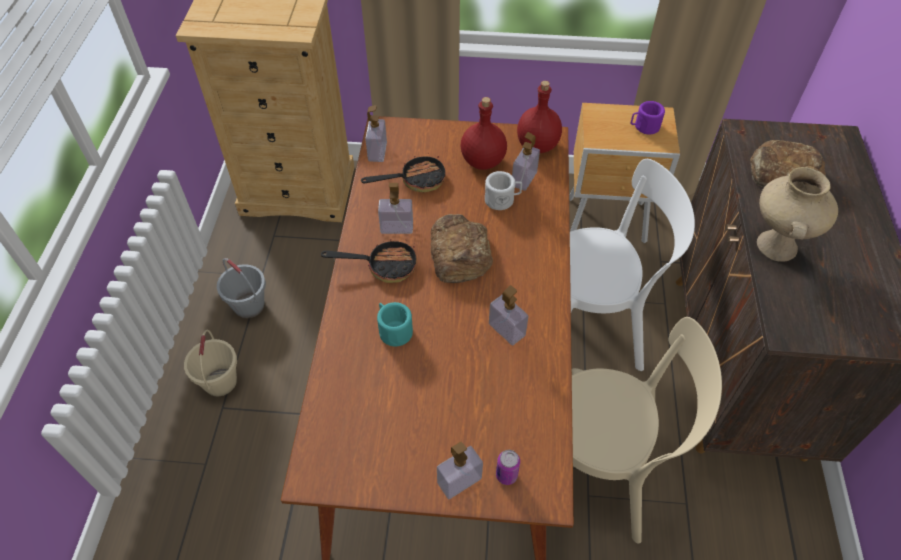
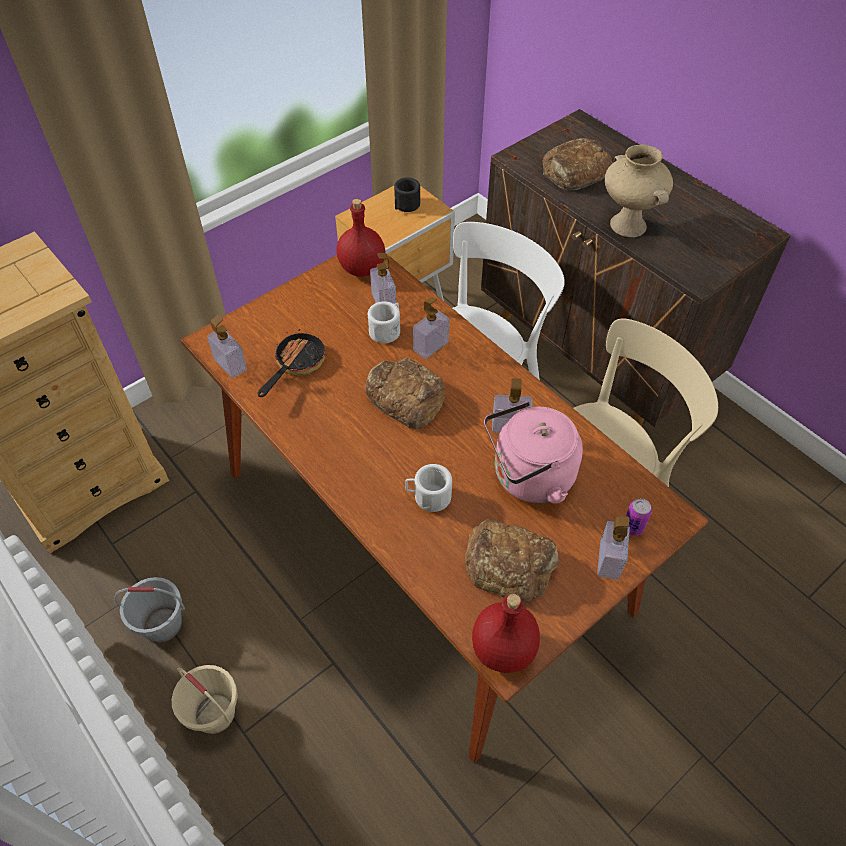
camera: 45 degrees left, 0 degrees up
(384, 265) = (357, 453): frying pan -> none
(389, 419) = (509, 564): none -> bread
(393, 330) = (428, 496): turquoise mug -> white mug
(397, 227) = (328, 415): soap dispenser -> soap dispenser (431, 346)
(475, 375) = (528, 477): none -> pink kettle
(483, 162) = (334, 311): red bottle -> red bottle (504, 650)
(644, 127) = (405, 206): purple mug -> black mug

